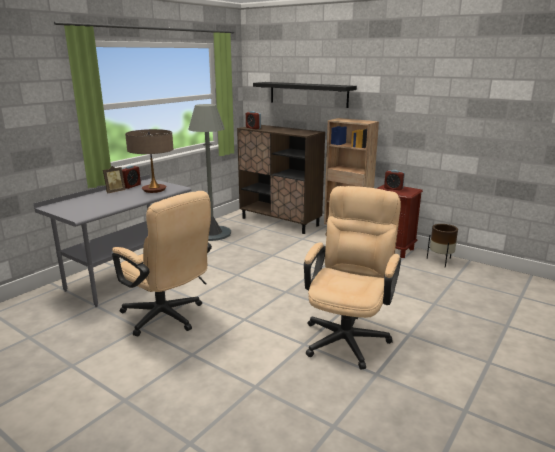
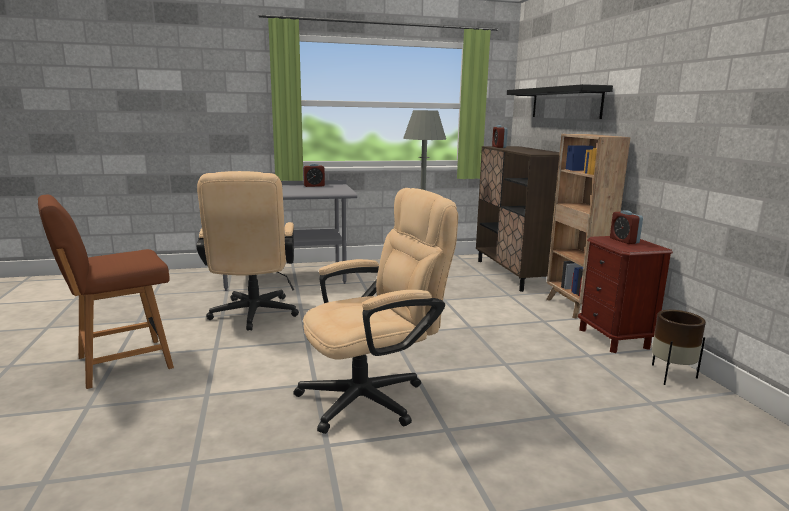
camera: 40 degrees right, 5 degrees down
(114, 191) = (290, 187): picture frame -> none
(140, 403) = (120, 363): none -> brown chair
(154, 190) = (322, 190): table lamp -> none

